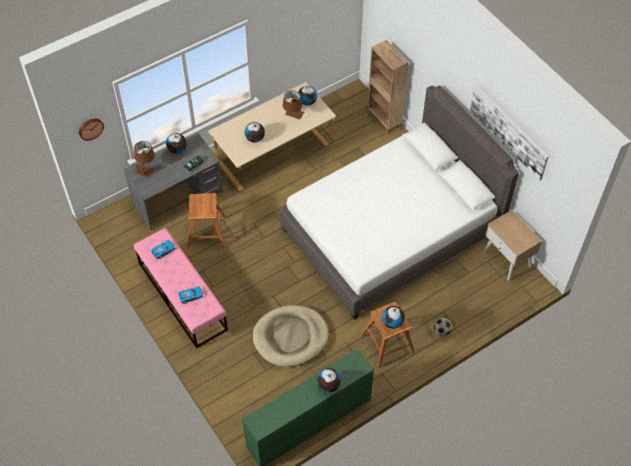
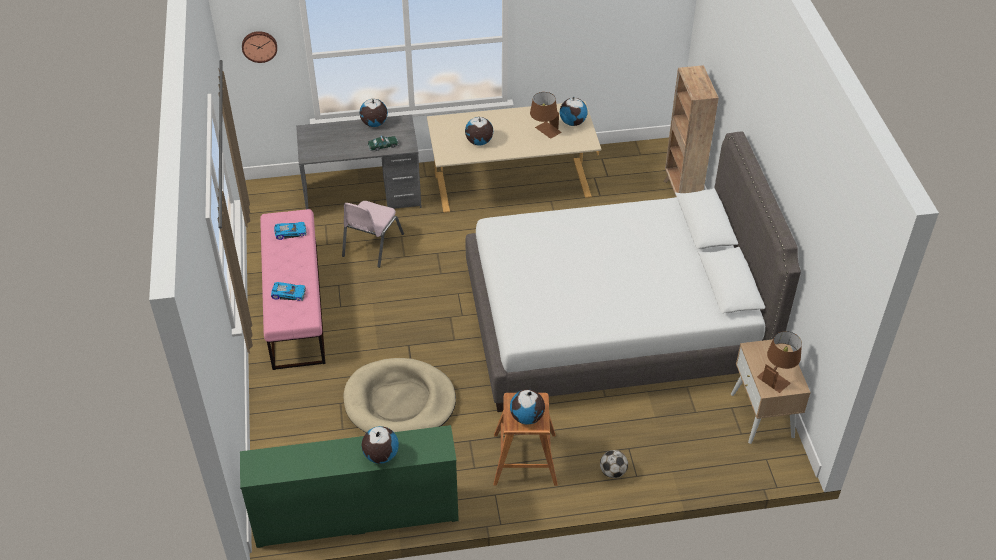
camera: 25 degrees right, 10 degrees down
(146, 168) = (324, 131): brown table lamp -> brown table lamp (777, 376)
(206, 233) = (372, 245): brown stool -> pink chair
(509, 131) = (800, 202): picture -> none

